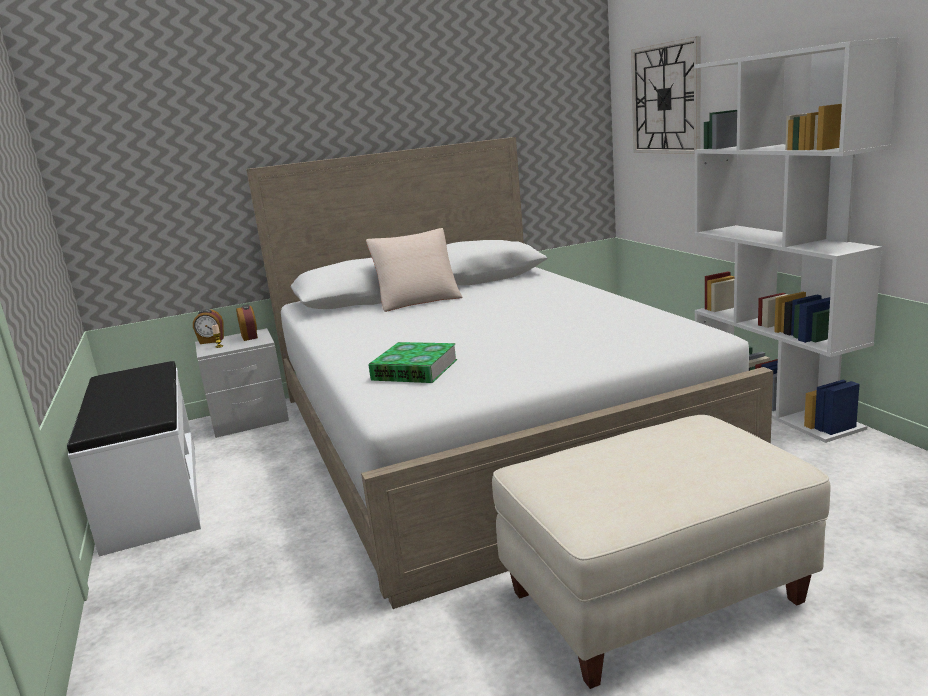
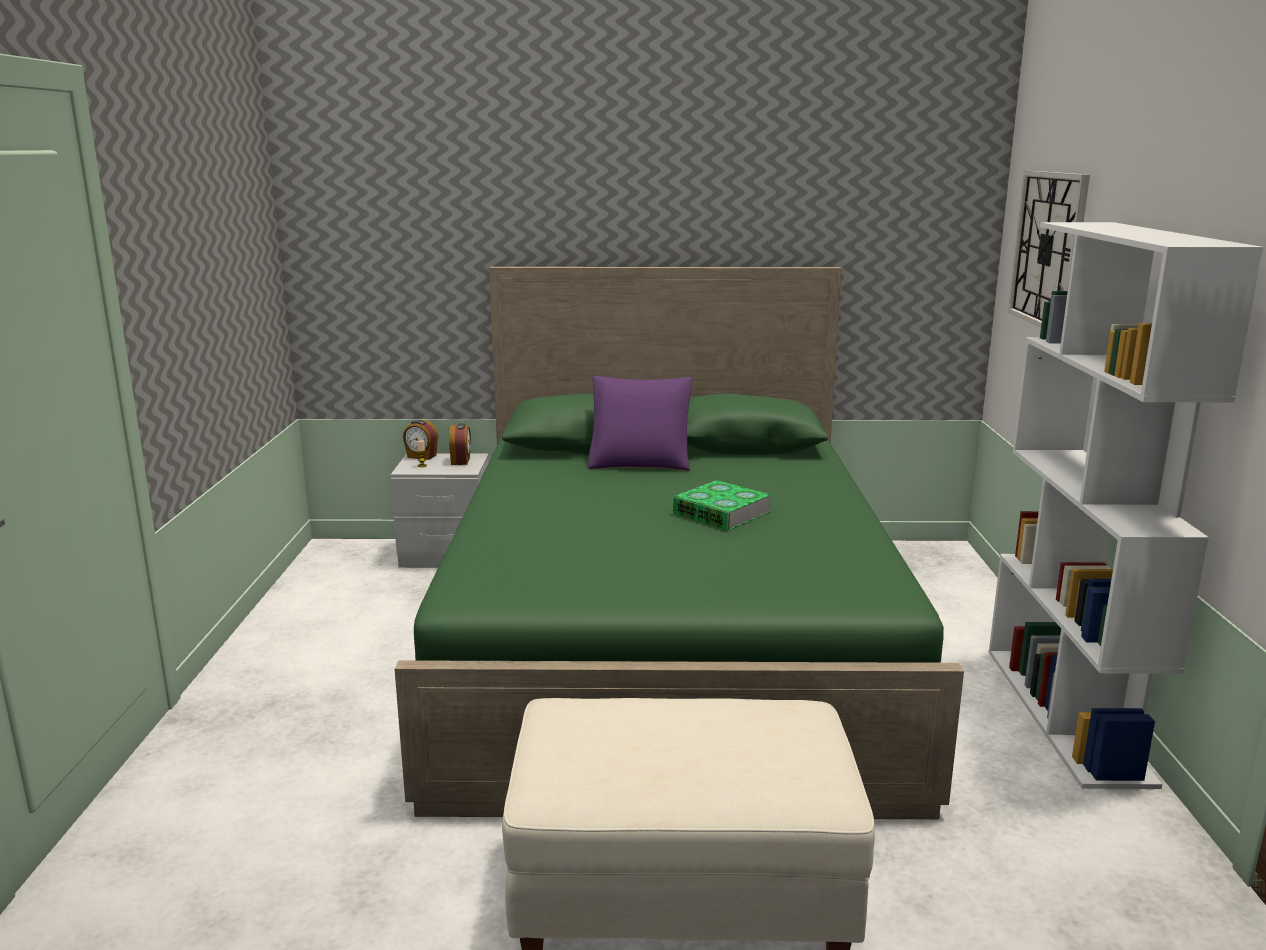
camera: 20 degrees right, 0 degrees up
(151, 495) = (297, 616): white bench -> none
(415, 370) = (532, 556): book -> book (721, 513)
(418, 300) = (640, 461): beige pillow -> purple pillow
(482, 434) = (669, 645): white bed -> green bed

